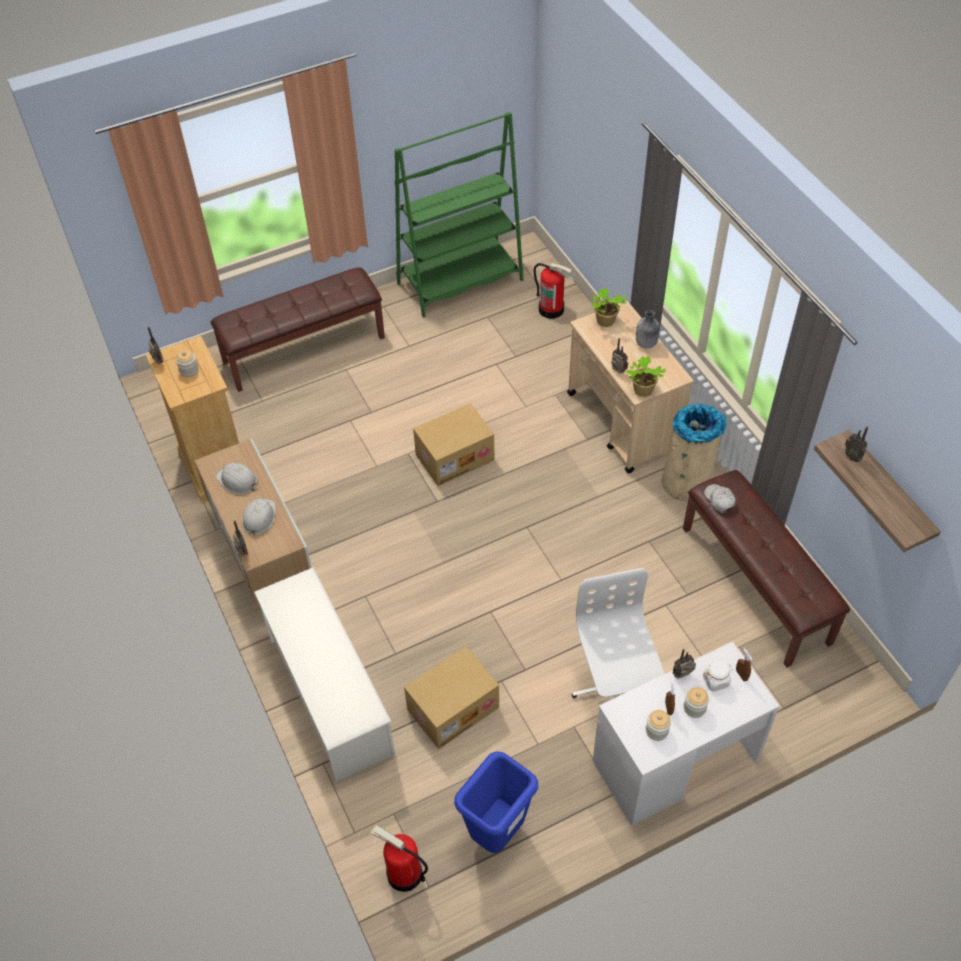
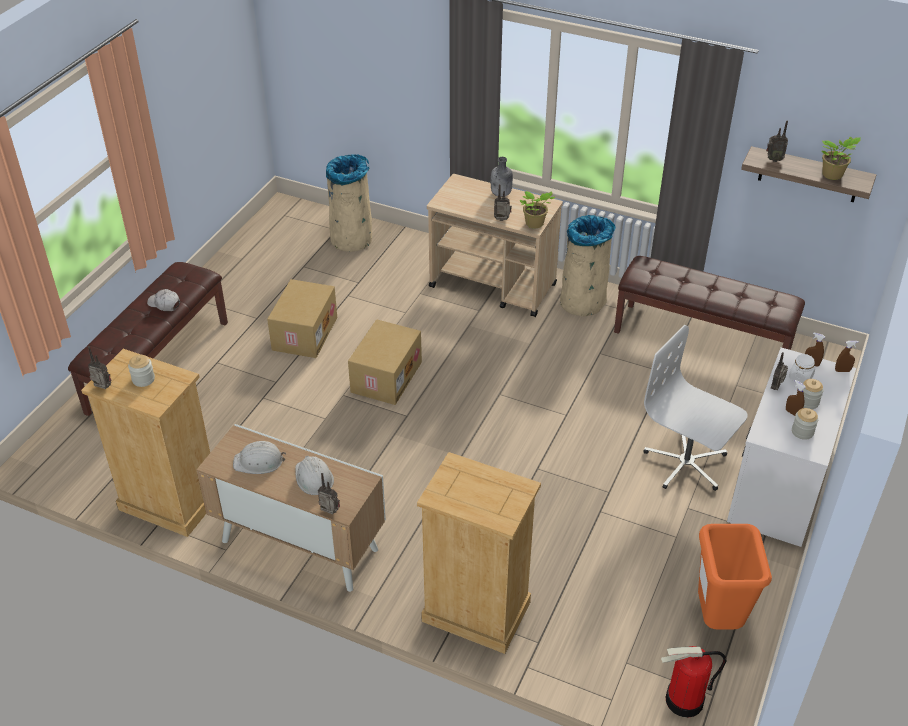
camera: 40 degrees left, 10 degrees down
(330, 695) = (475, 612): white shoe rack -> beige dresser
(452, 707) = (584, 554): cardboard box -> cardboard box (304, 333)
(460, 282) = (252, 252): green bookcase -> none
(497, 832) = (717, 618): blue trash can -> orange trash can
(551, 309) = (352, 237): fire extinguisher -> beige trash can
(605, 322) = (453, 194): potted plant -> potted plant (833, 175)
(719, 500) = (650, 278): white cap -> white cap (164, 304)
(763, 700) = (842, 370): none -> brown spray bottle

